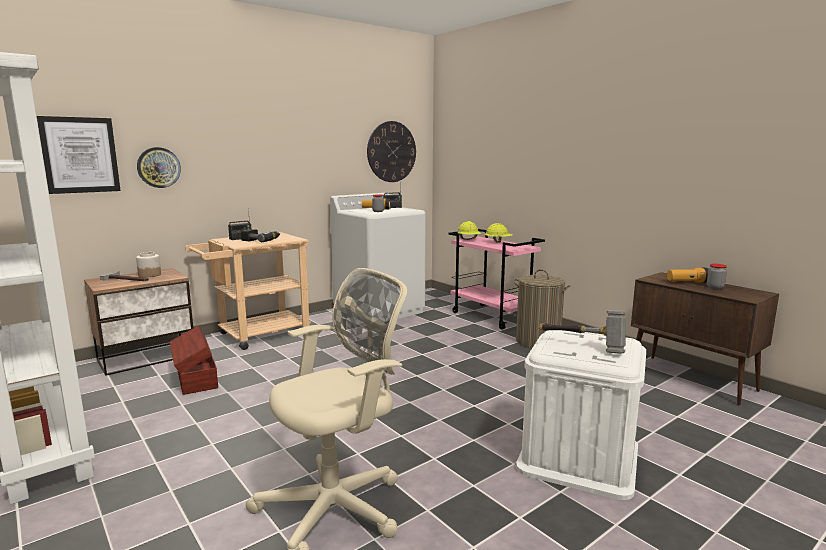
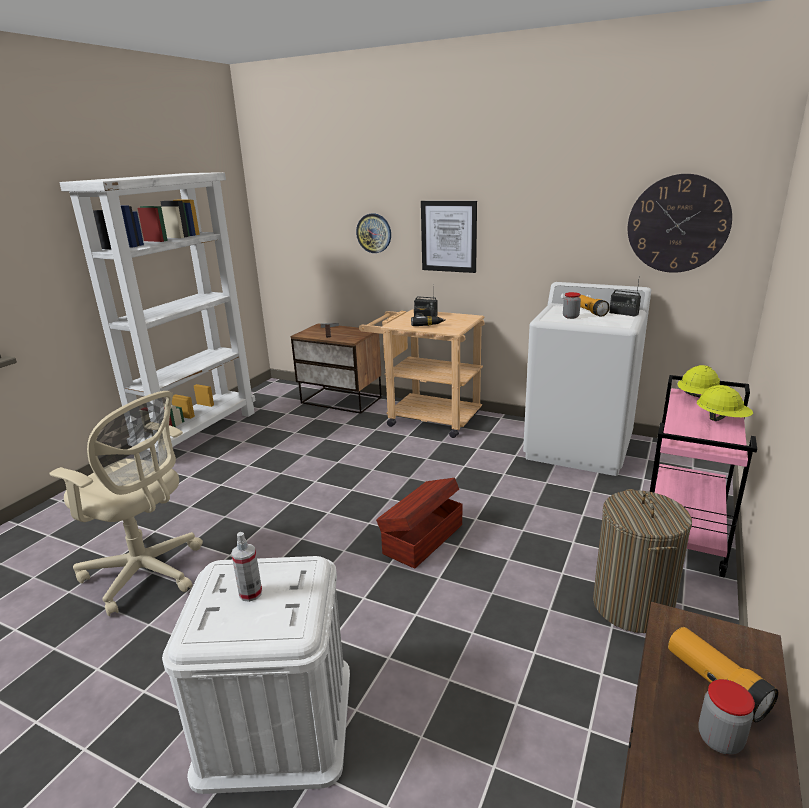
camera: 65 degrees right, 10 degrees up
(80, 155) = (320, 219): picture -> picture (449, 236)
(149, 275) = (348, 332): jar -> none
(195, 378) = (319, 433): brown storage box -> brown storage box (421, 539)
(582, 346) = (250, 593): hammer -> spray bottle

